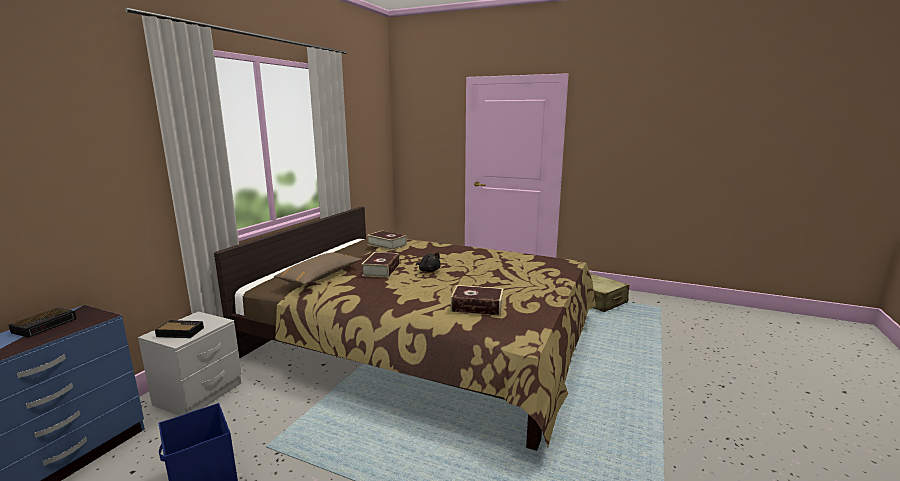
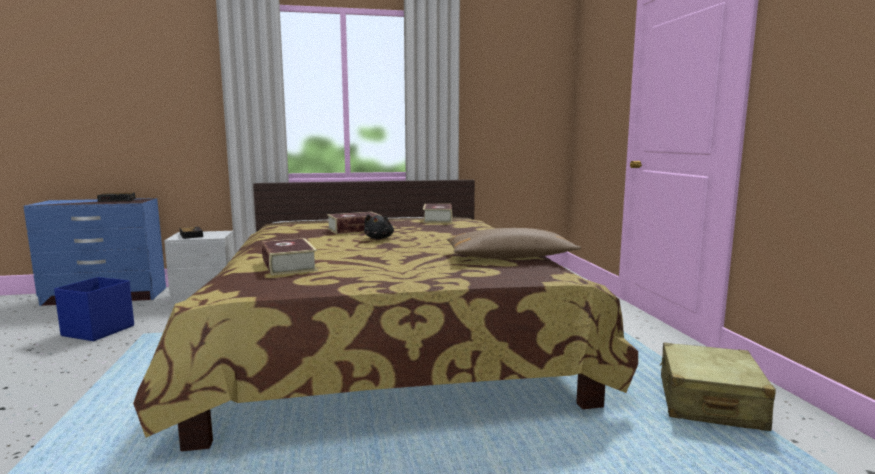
camera: 55 degrees right, 5 degrees down
(320, 276) = (311, 223): brown pillow -> brown pillow (509, 258)

